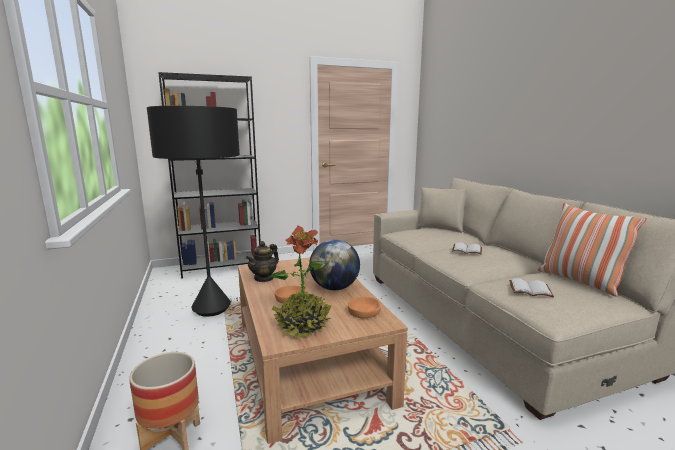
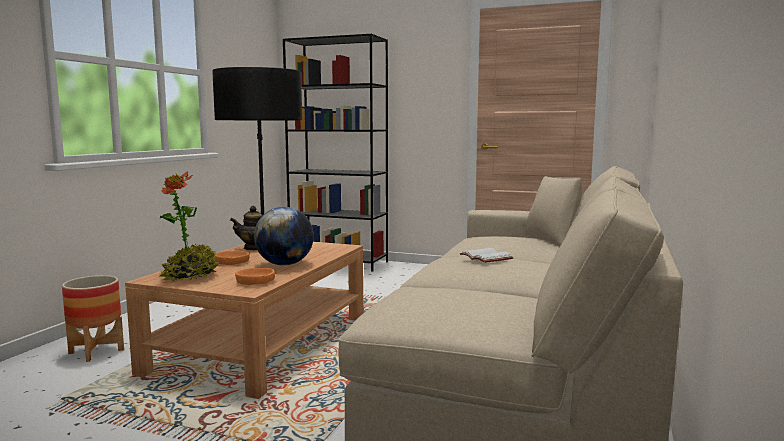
camera: 40 degrees right, 5 degrees down
(530, 289) = (426, 296): white book -> none
(579, 281) = (526, 308): pillow -> none

